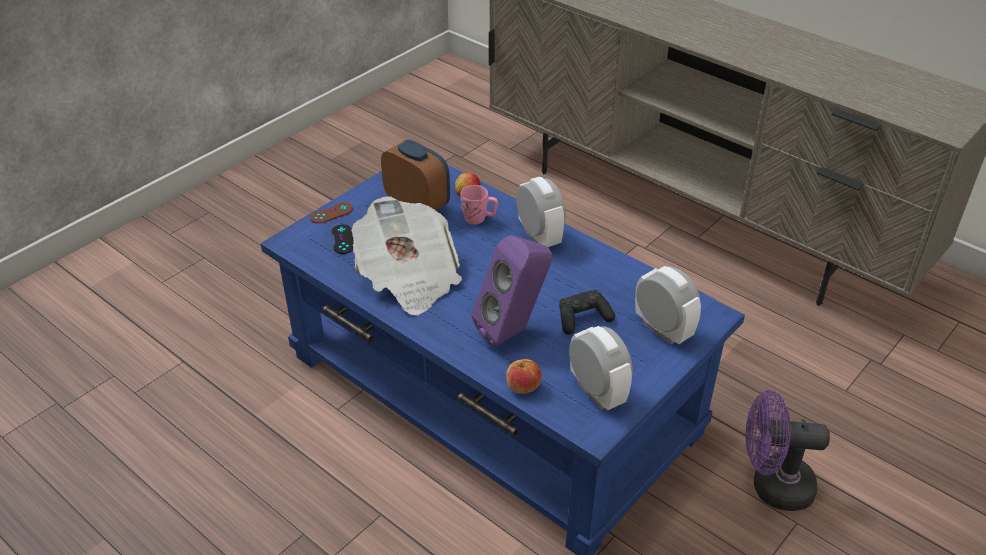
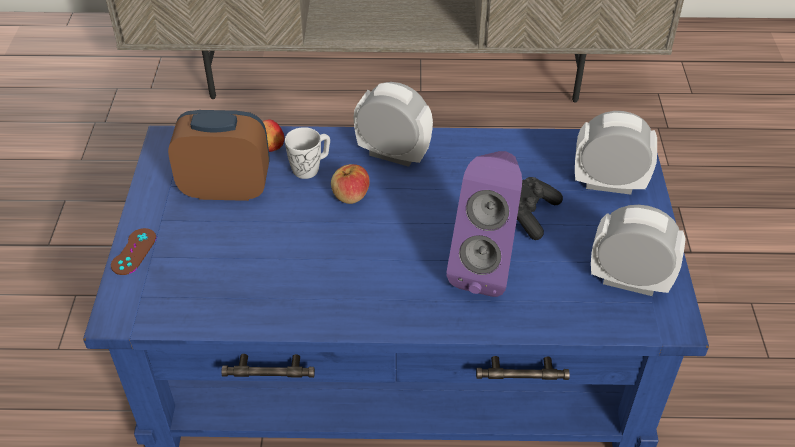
camera: 40 degrees left, 5 degrees up
(342, 239) = (184, 275): black game controller -> none
(408, 278) = (313, 276): newspaper -> none
(479, 219) = (310, 168): pink mug -> white mug
(523, 386) = (562, 320): apple -> apple (350, 196)
(772, 486) = (704, 283): purple fan -> none

